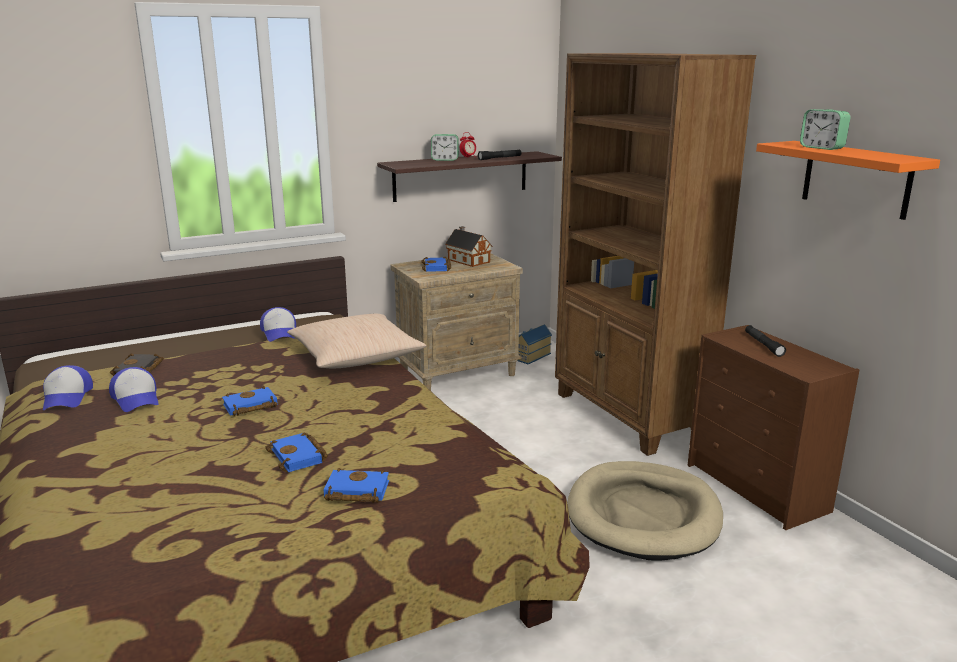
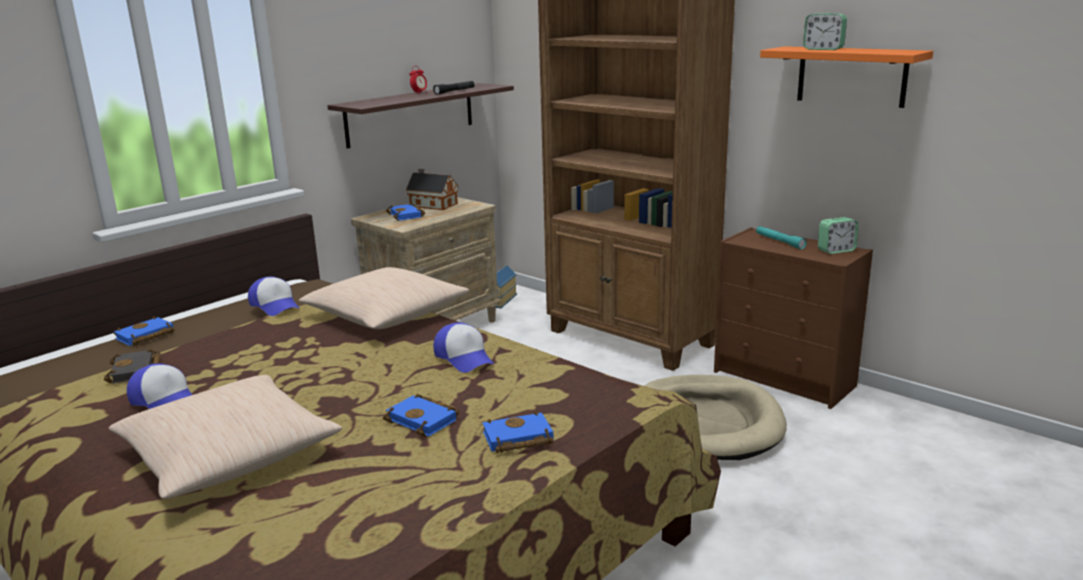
camera: 20 degrees left, 0 degrees up
(67, 397) = (69, 416): cap -> cap (464, 358)
(138, 452) = (228, 454): none -> beige pillow
(249, 407) = (317, 383): blue book -> blue book (145, 336)
(445, 159) = (398, 97): alarm clock -> alarm clock (836, 250)
(763, 345) = (779, 242): black flashlight -> turquoise flashlight

